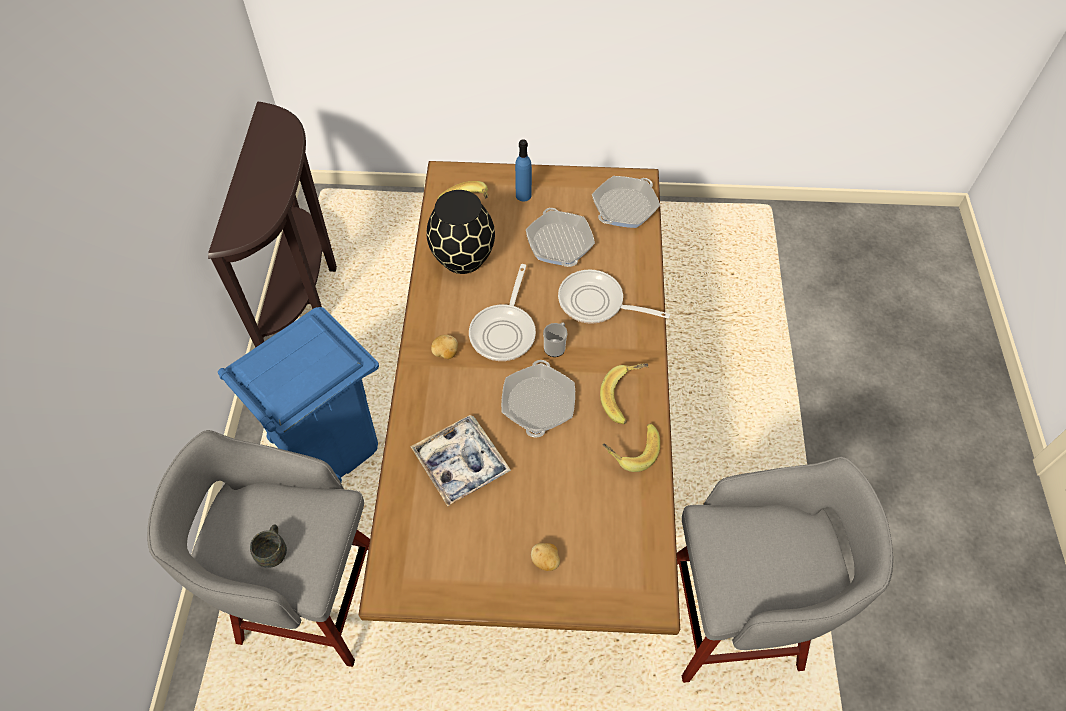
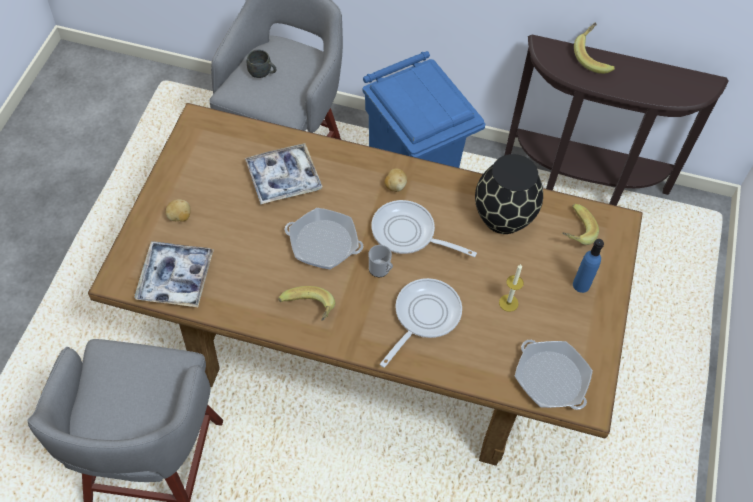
camera: 100 degrees right, 0 degrees up
(559, 243) = (508, 303): frying pan -> candle
(629, 537) = (175, 278): none -> tray
(630, 451) = (253, 301): banana -> banana (594, 57)

